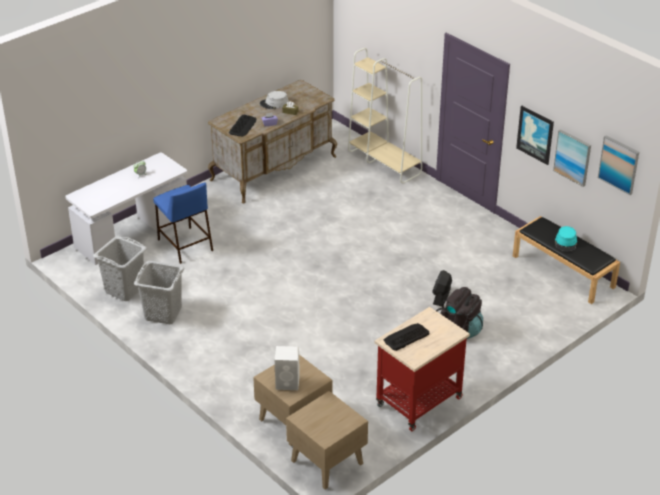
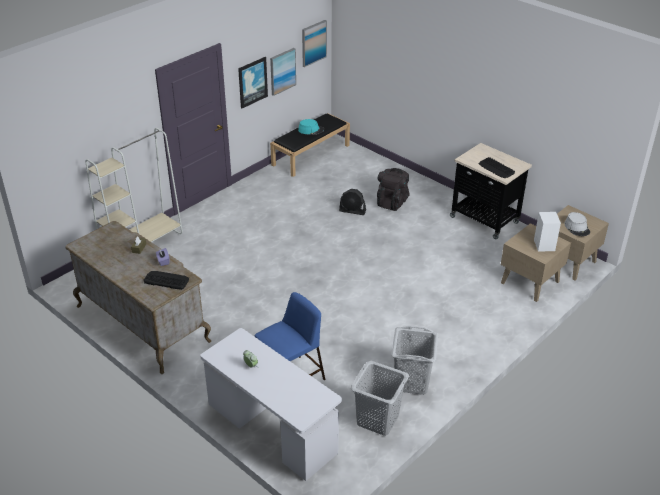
camera: 95 degrees left, 0 degrees up
(274, 104) = (118, 261): grey hat -> grey hat (577, 228)
(419, 403) = (484, 220): red cart -> black cart

